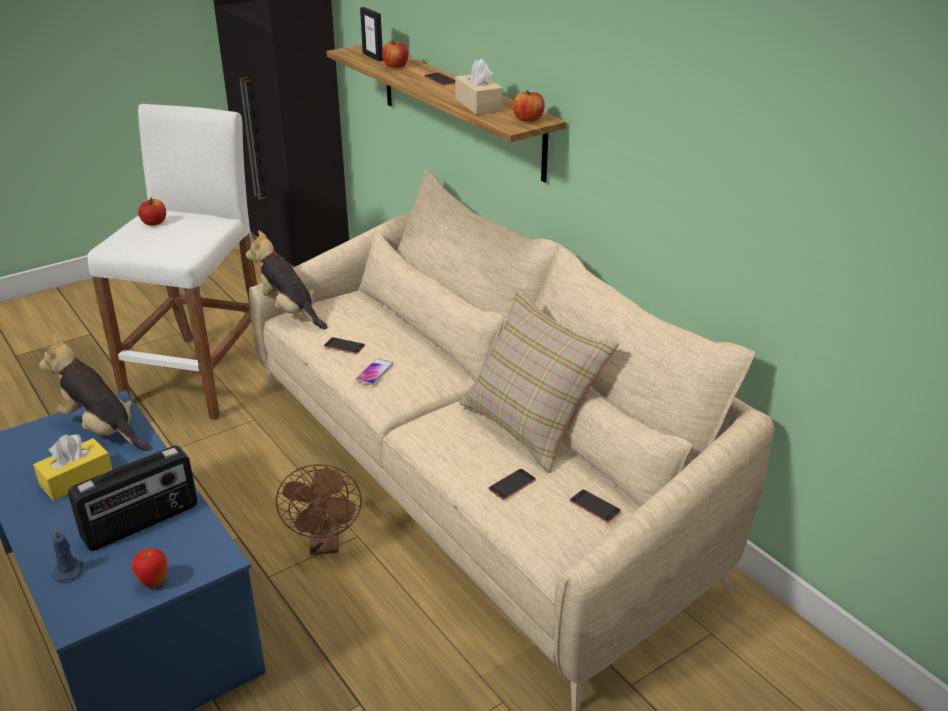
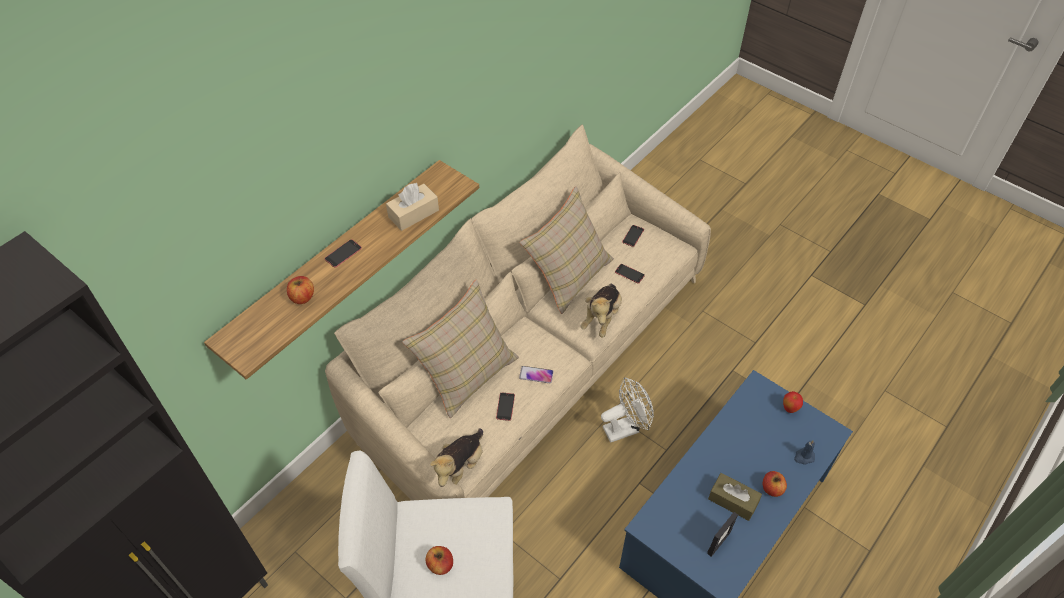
camera: 105 degrees left, 20 degrees up
(76, 479) = (733, 500): yellow tissue box -> brown tissue box
(102, 429) = (677, 516): plush toy -> plush toy (602, 317)
(141, 523) = (751, 439): radio -> none
(325, 544) = (625, 428): brown fan -> white fan
(373, 57) = (269, 325): picture frame -> picture frame (718, 543)
(407, 327) = (466, 372): none -> beige pillow
(528, 119) = (442, 179): apple -> apple (772, 488)

